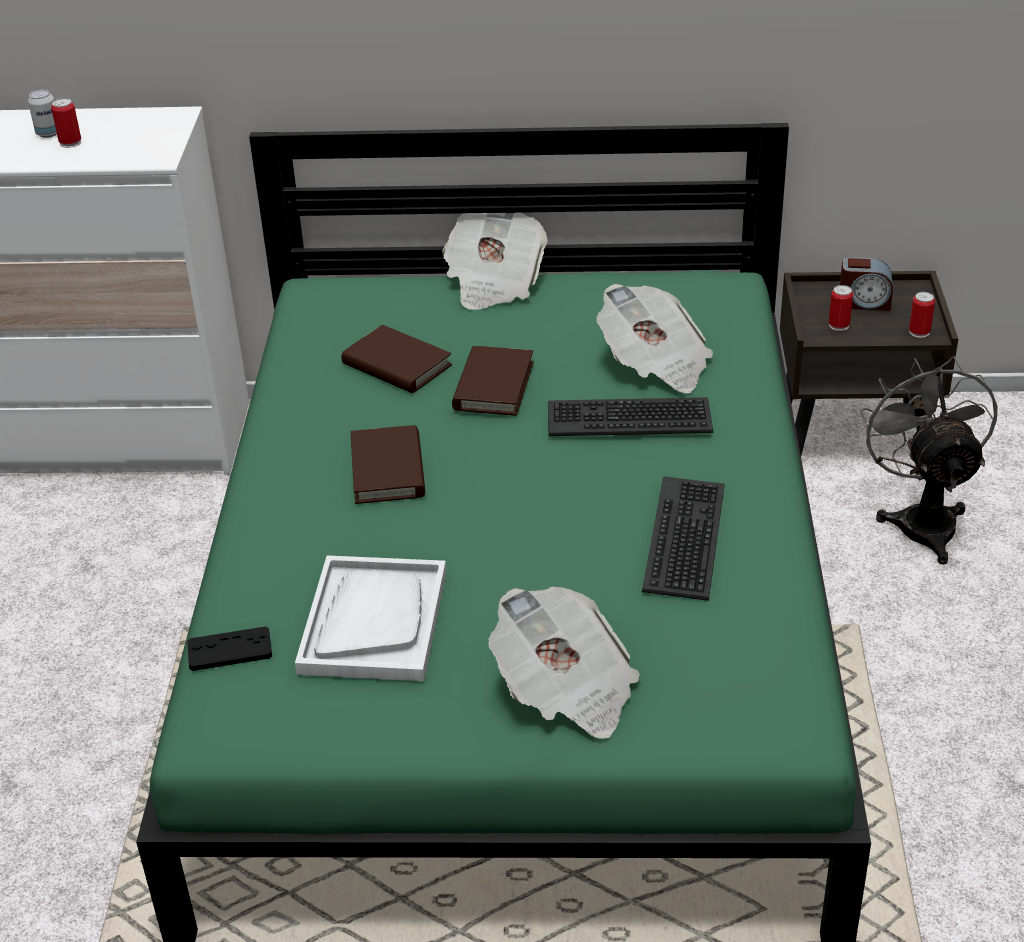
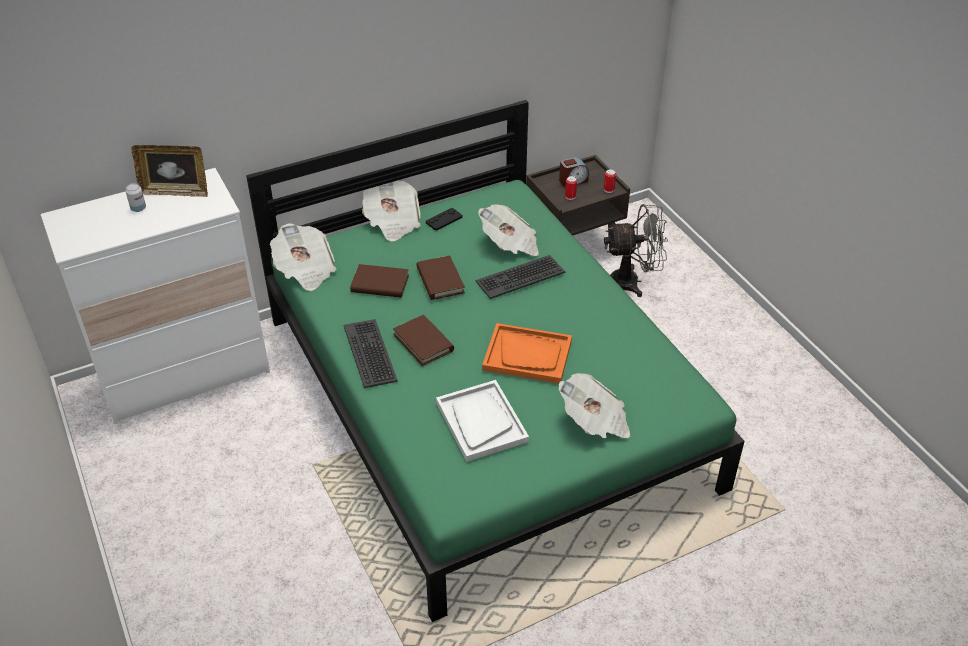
camera: 30 degrees left, 5 degrees up
(70, 142) = (158, 211): can -> none
(117, 124) = (175, 191): none -> picture frame
(230, 650) = (423, 462): black game controller -> black game controller (444, 220)
(304, 315) = (305, 270): none -> newspaper
(540, 543) = (528, 355): none -> orange tray
(686, 538) = (591, 329): keyboard -> keyboard (371, 353)
(922, 520) = (632, 282): grey fan -> grey fan turned 120 degrees clockwise

